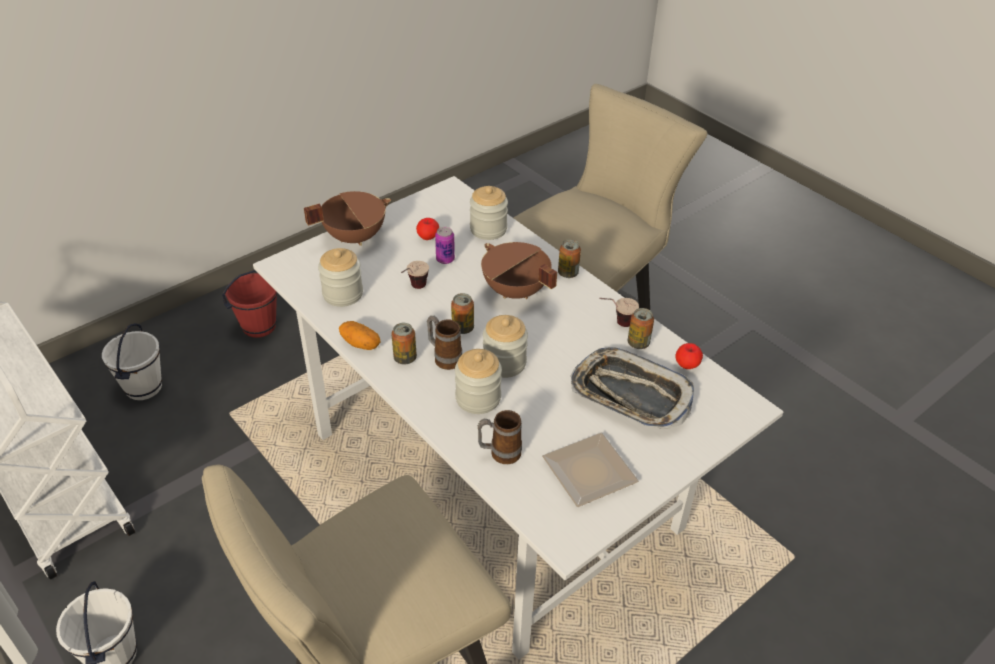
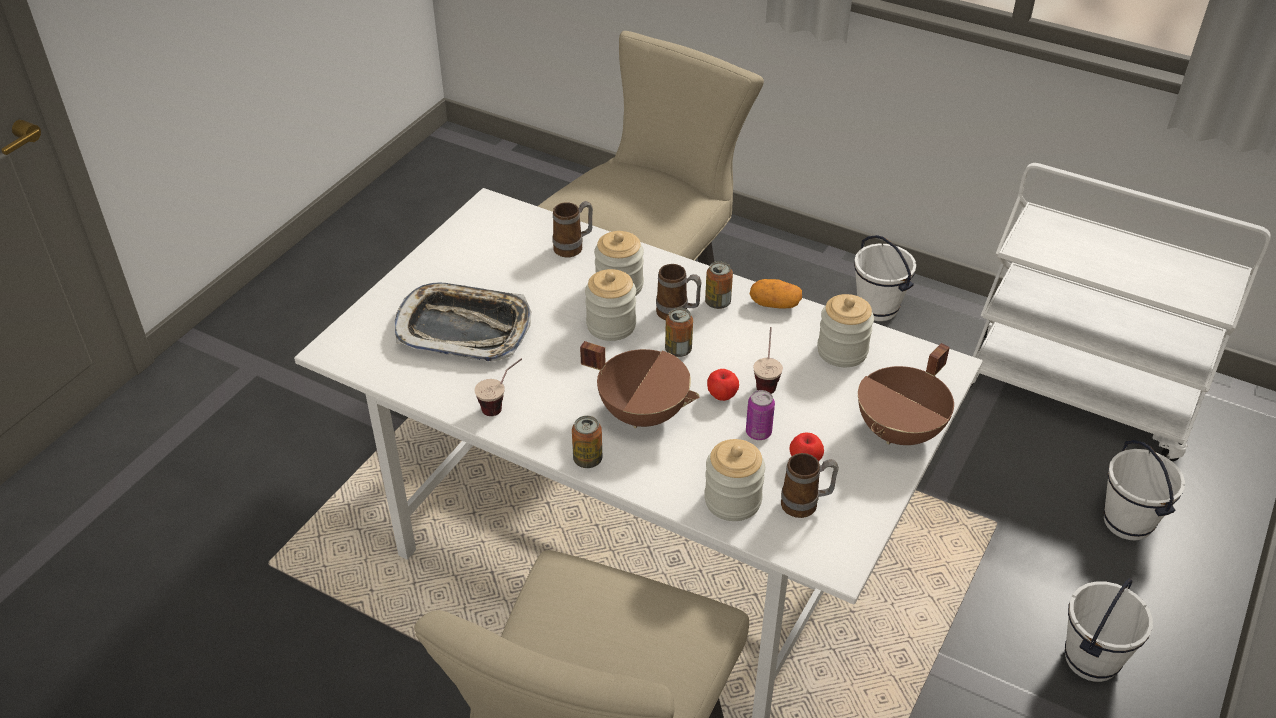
camera: 160 degrees right, 0 degrees up
(259, 326) = (1092, 660): red bucket -> white bucket
(446, 217) = (806, 504): none -> mug
(592, 473) = (482, 253): plate -> none
(638, 343) = (468, 388): can -> none
(687, 365) = (406, 377): apple -> apple (722, 395)

